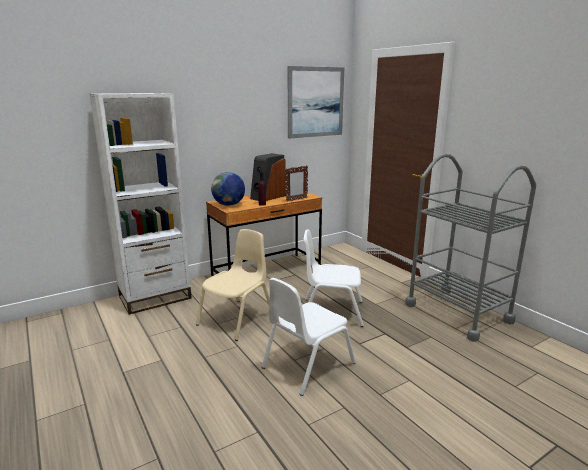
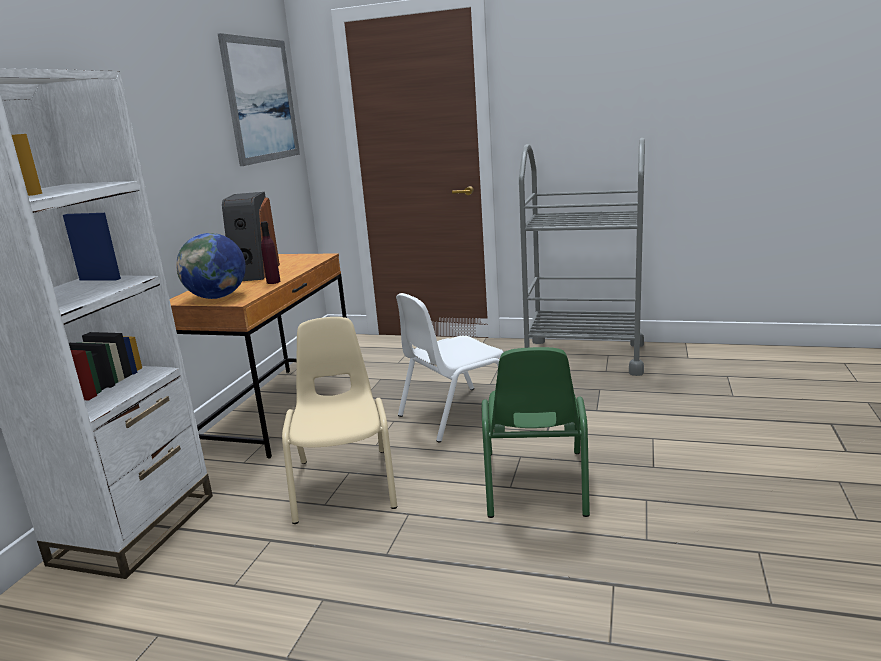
camera: 40 degrees left, 0 degrees up
(296, 200) = (310, 264): picture frame -> none
(307, 365) = (534, 483): white chair -> green chair

